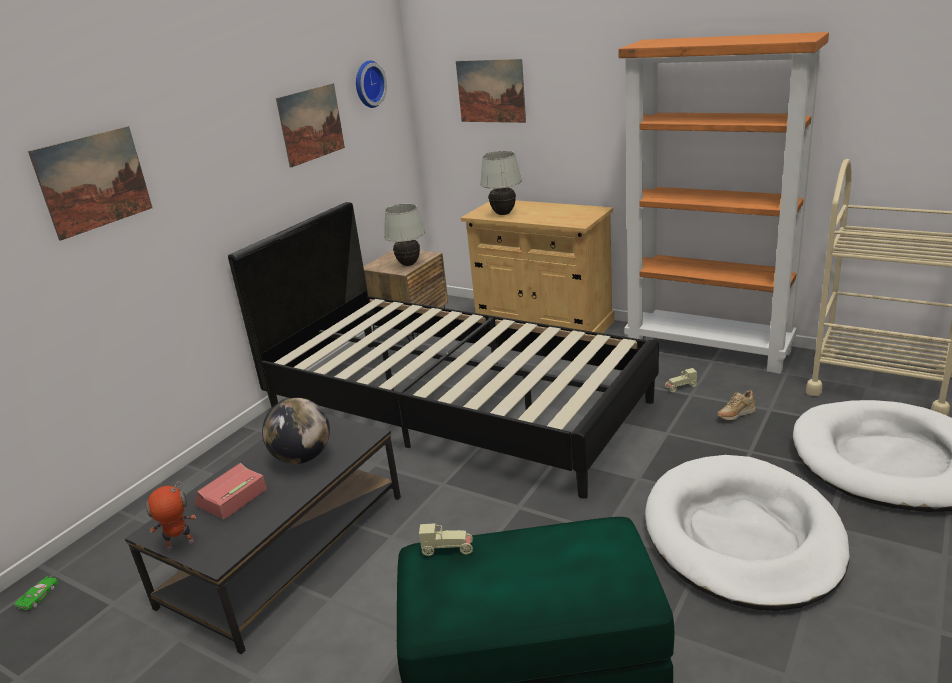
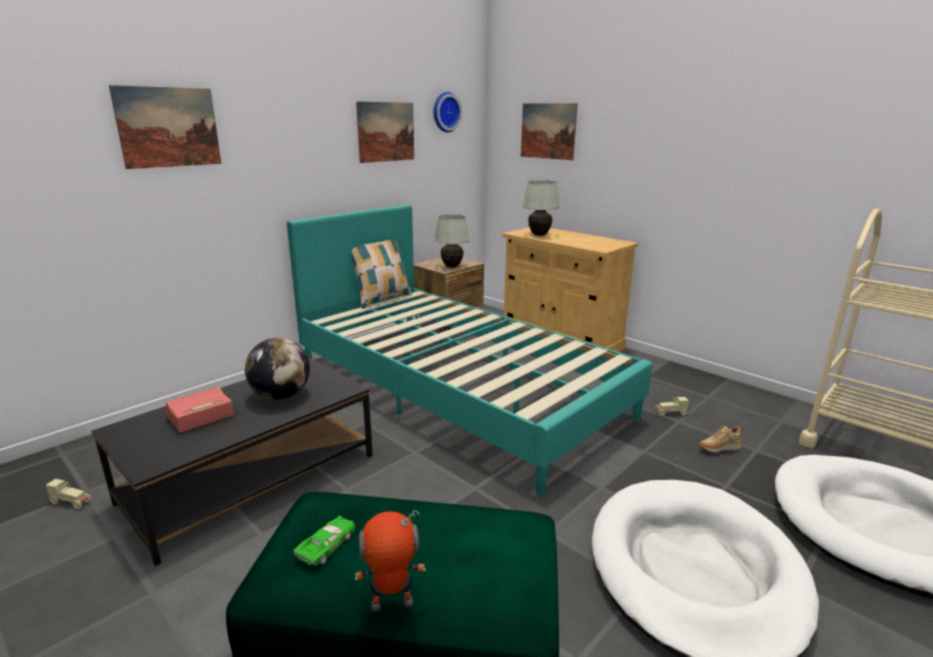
camera: 10 degrees right, 5 degrees down
(39, 596) = (37, 470): green toy car -> green toy car (327, 545)
(180, 545) = (128, 447): toy robot -> toy robot (392, 606)
(338, 318) = (381, 299): none -> pillow
(448, 549) = (342, 505): beige toy car -> beige toy car (71, 502)
(455, 406) = (457, 389): black bed -> turquoise bed
(709, 349) = (708, 386): orange bookcase -> none

